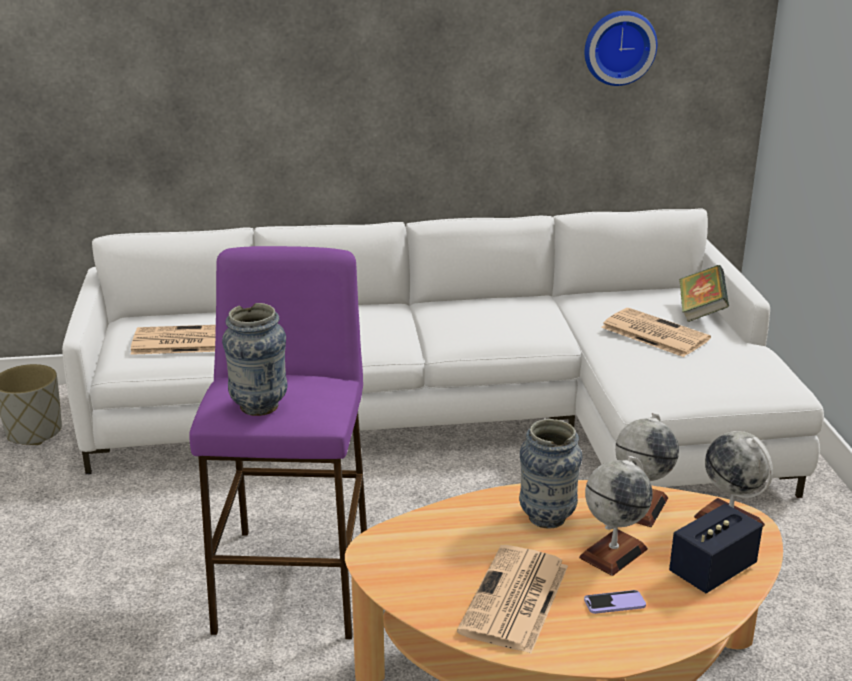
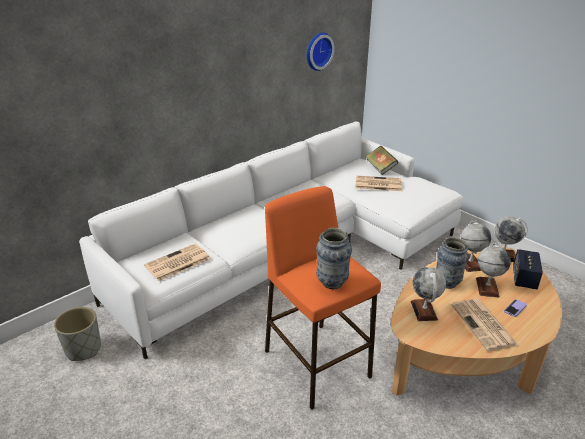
camera: 35 degrees left, 5 degrees up
(294, 581) = (316, 363): purple stool -> orange stool
(443, 537) = (424, 310): none -> globe

